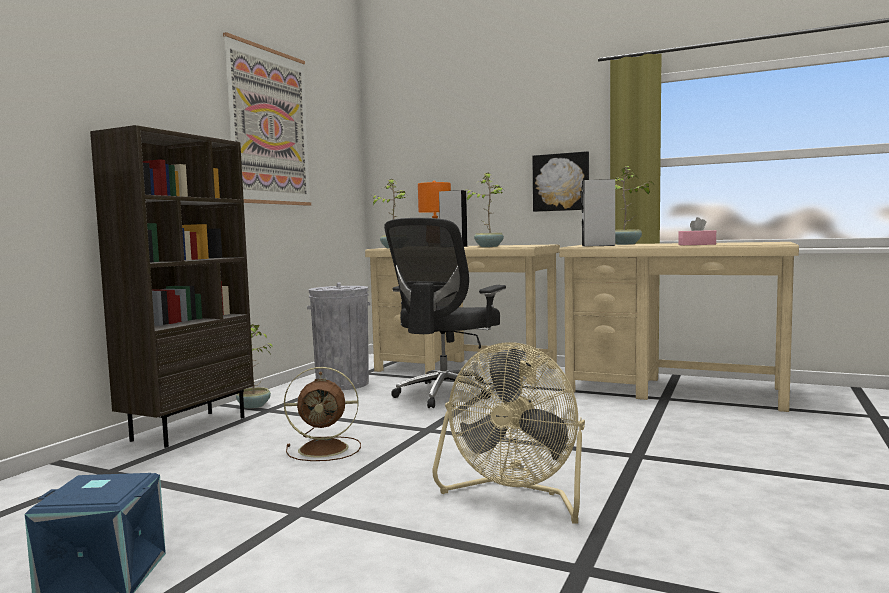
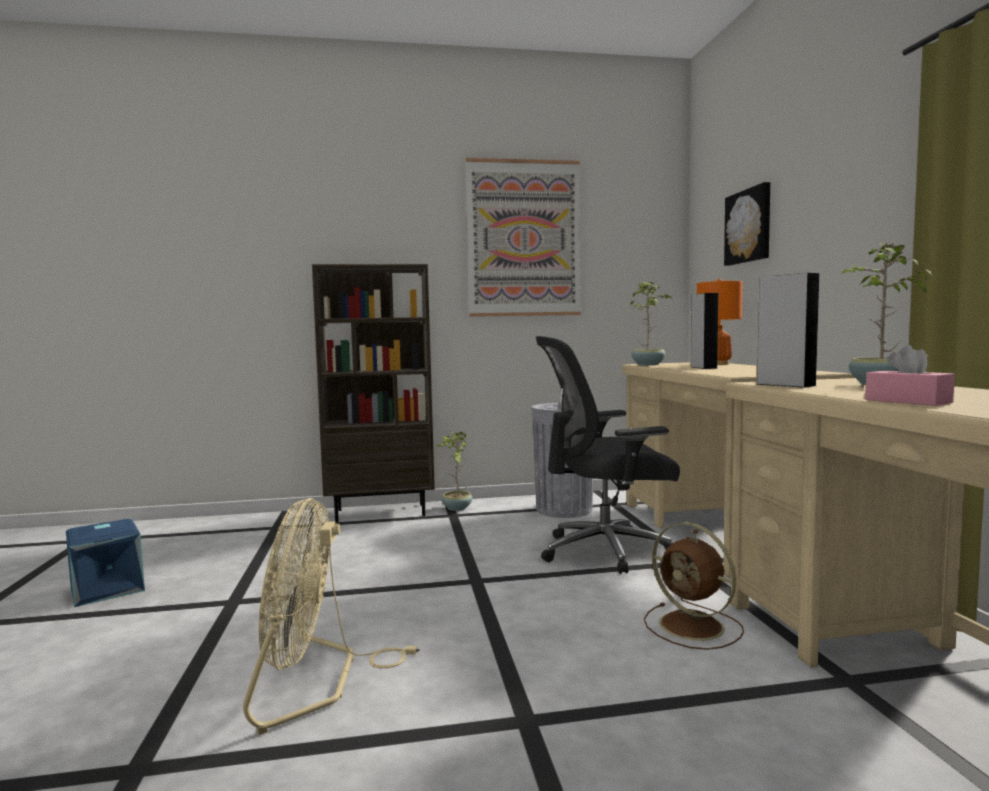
camera: 55 degrees right, 0 degrees up
(326, 449) = (379, 563): brown fan -> brown fan (694, 627)
(488, 246) = (712, 372): potted plant -> none
(561, 182) = (864, 272): picture -> picture (749, 226)

